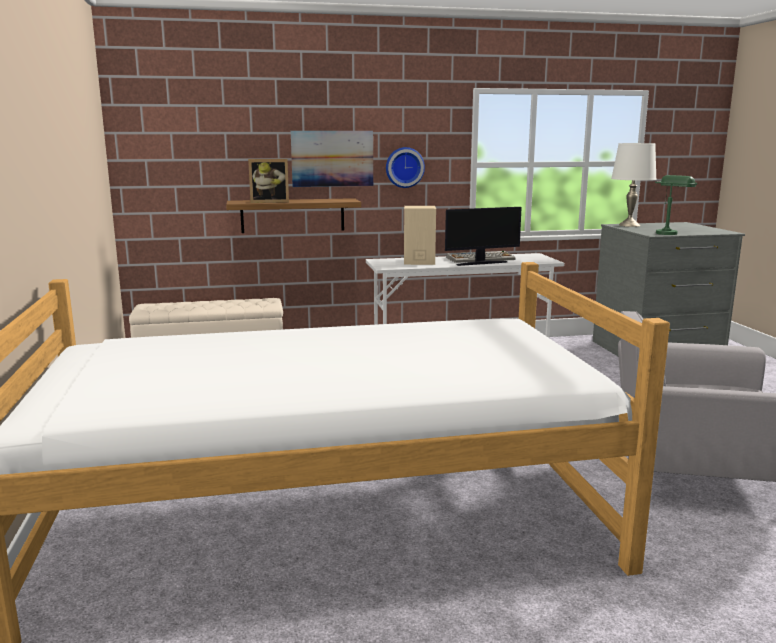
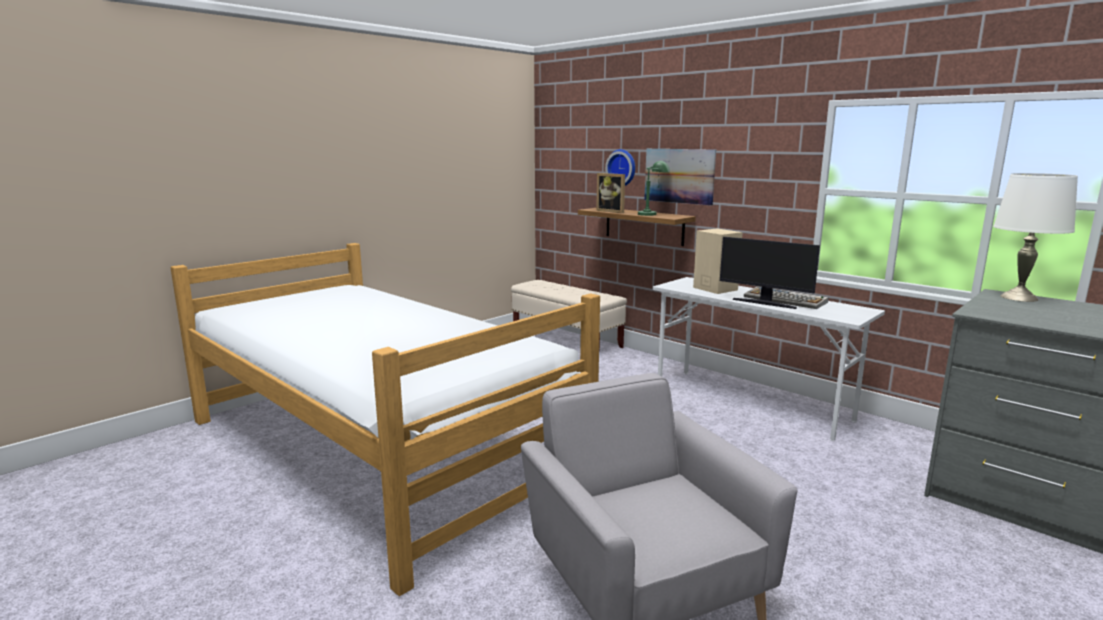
camera: 55 degrees right, 0 degrees up
(404, 167) = (744, 189): wall clock -> wall clock (622, 168)
(669, 232) = (1017, 317): green table lamp -> green table lamp (653, 214)

